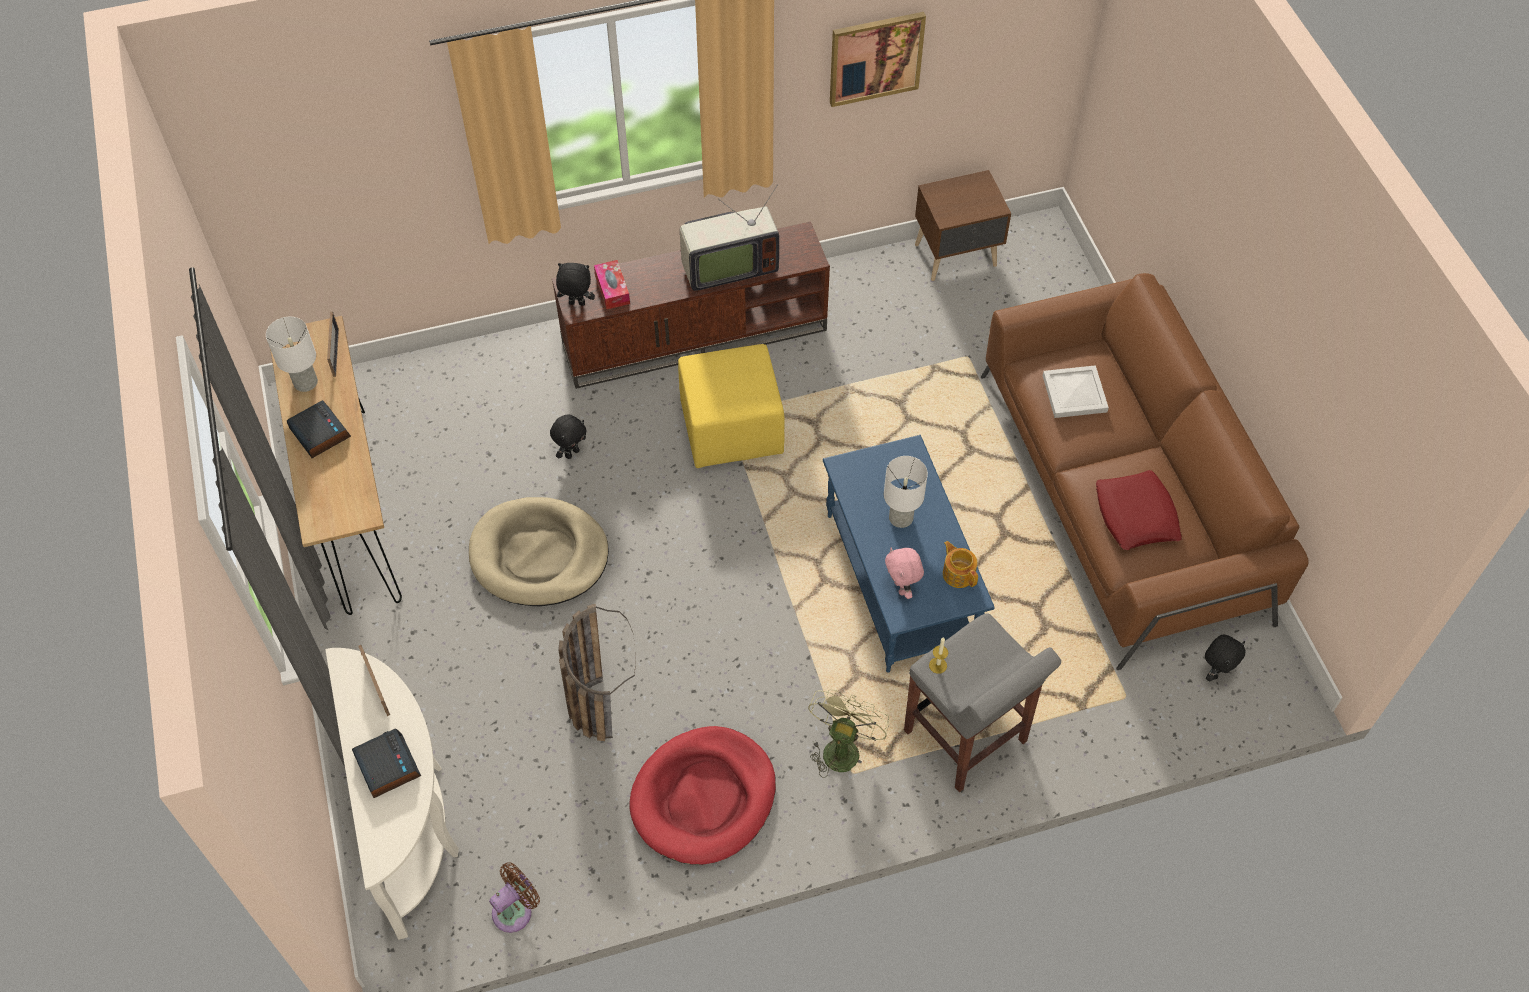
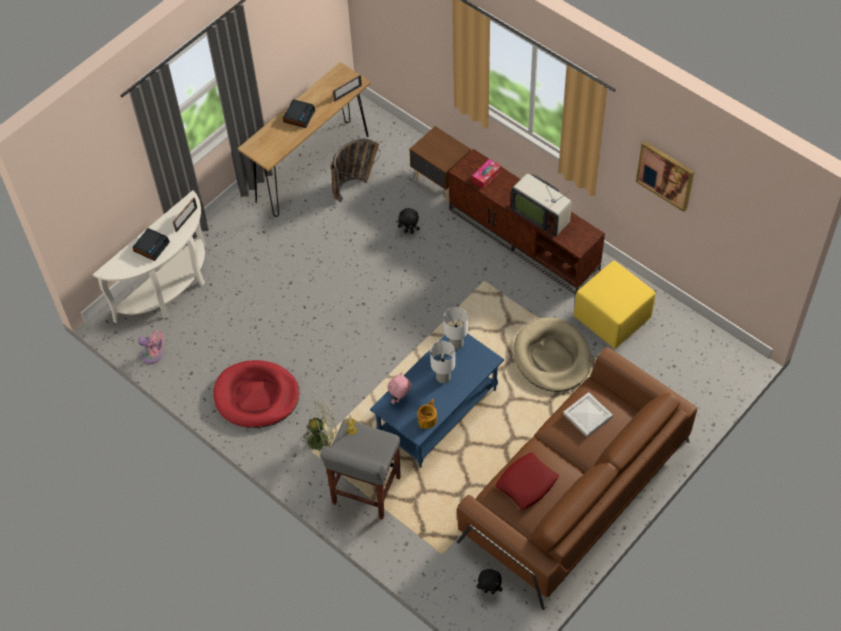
camera: 60 degrees right, 0 degrees up
(306, 382) = (323, 93): white table lamp -> white table lamp (456, 343)
(515, 910) = (153, 355): brown fan -> pink fan
(539, 555) = (340, 254): beige dog bed -> beige dog bed (552, 357)
(576, 304) = (465, 168): black plush toy -> none
(594, 696) = (280, 321): basket -> basket (355, 185)
(732, 428) = (477, 289): yellow ottoman -> yellow ottoman (613, 318)
(957, 256) = (683, 327): brown nightstand -> brown nightstand (441, 182)

